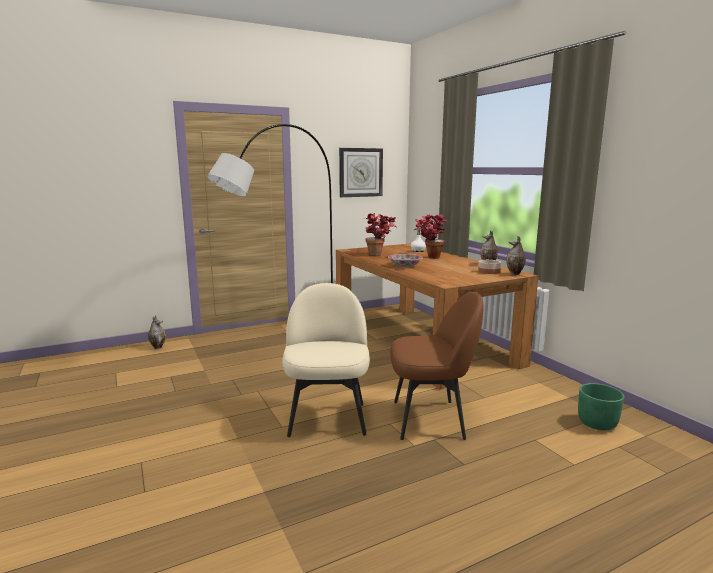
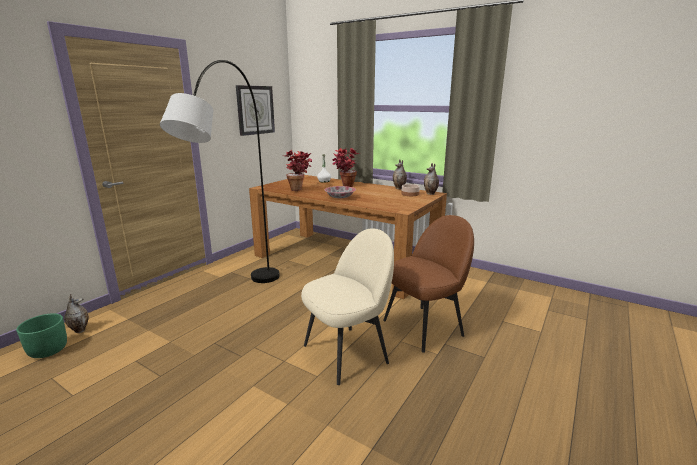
camera: 30 degrees left, 5 degrees up
(327, 418) = (347, 353): beige chair -> beige chair turned 90 degrees clockwise
(596, 423) = (520, 296): green planter -> green planter (48, 350)

